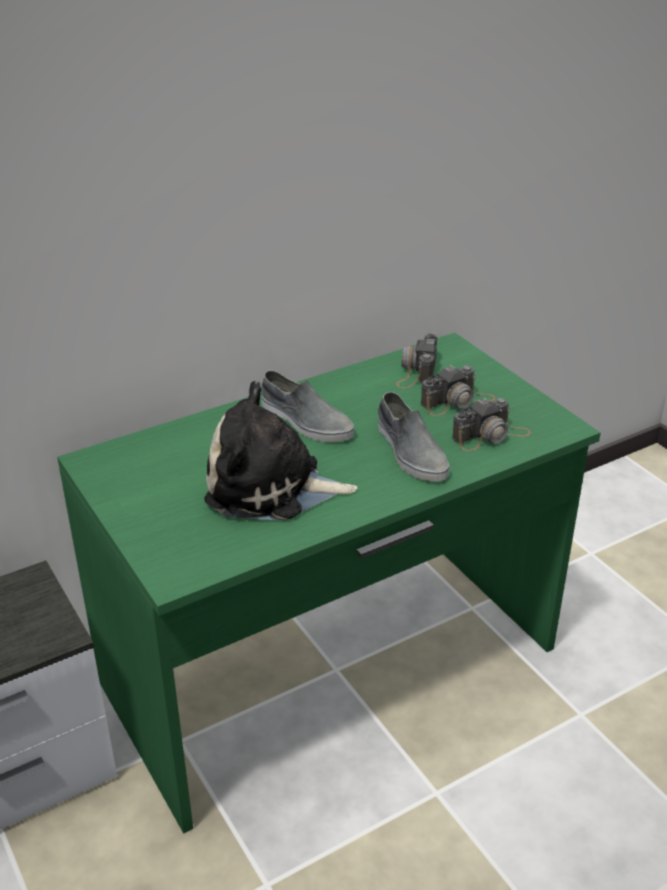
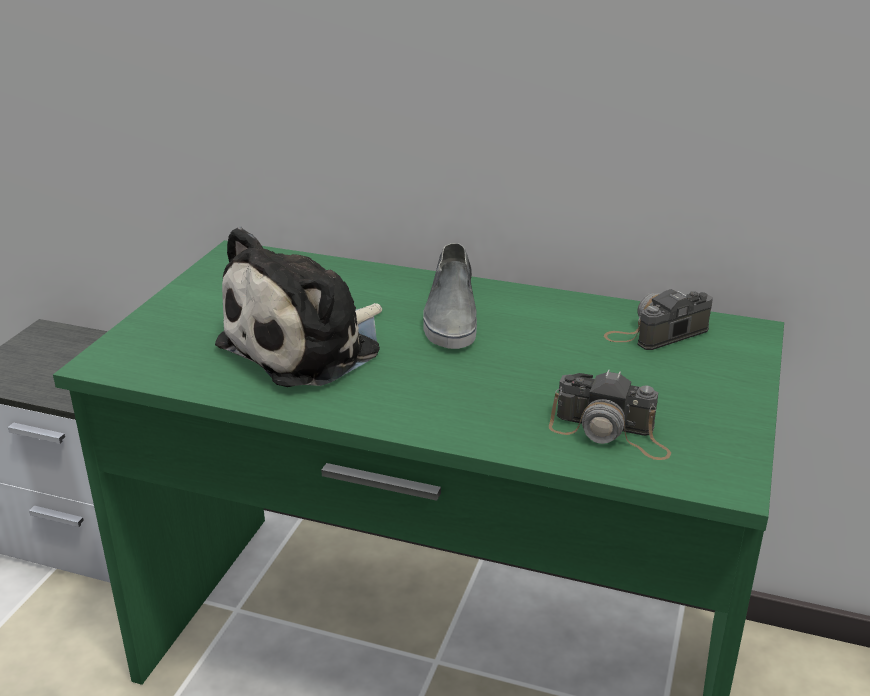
camera: 50 degrees right, 5 degrees down
(271, 487) = (308, 347): plush toy -> plush toy turned 105 degrees counterclockwise
(410, 451) = (491, 394): grey shoe -> none
(457, 401) = (642, 382): camera -> none

